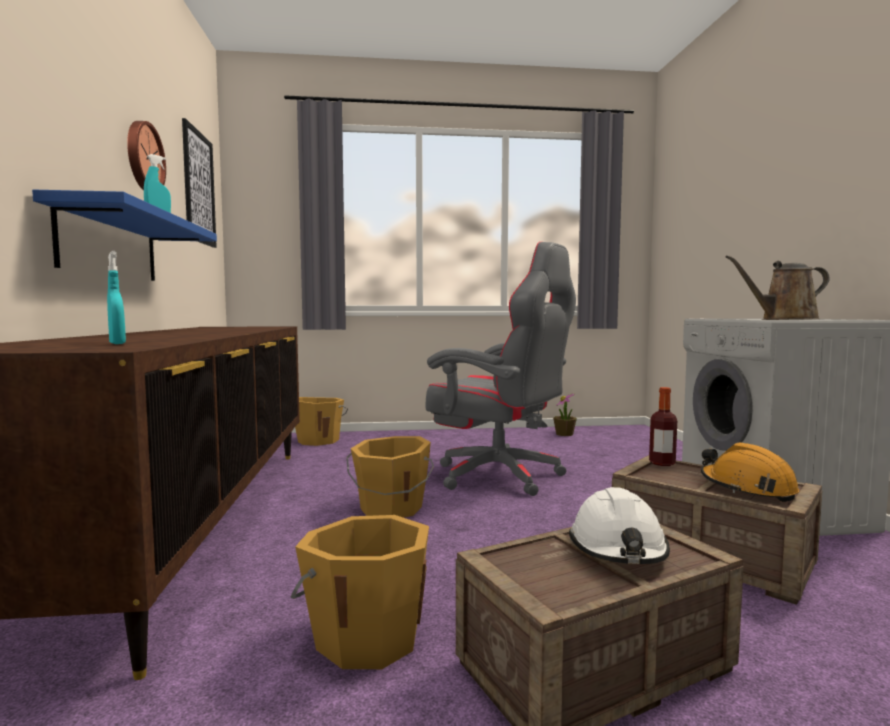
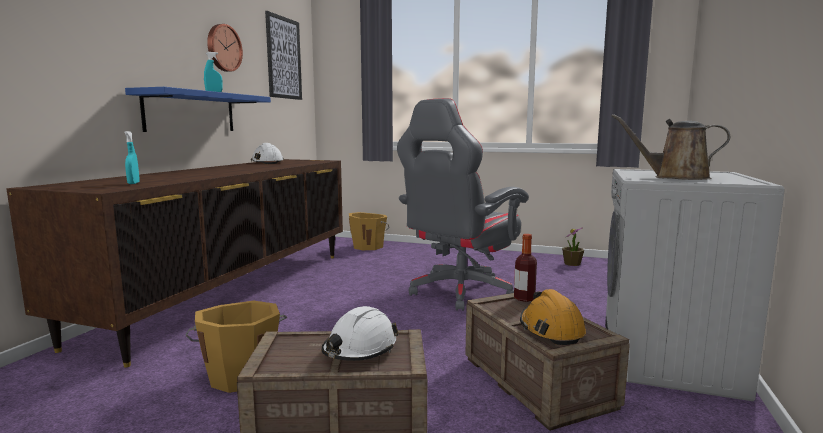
camera: 25 degrees right, 5 degrees up
(204, 328) = (267, 162): none -> white hard hat
(391, 508) = (352, 302): orange bucket -> none
(498, 475) = (461, 291): grey office chair -> grey office chair turned 75 degrees clockwise

